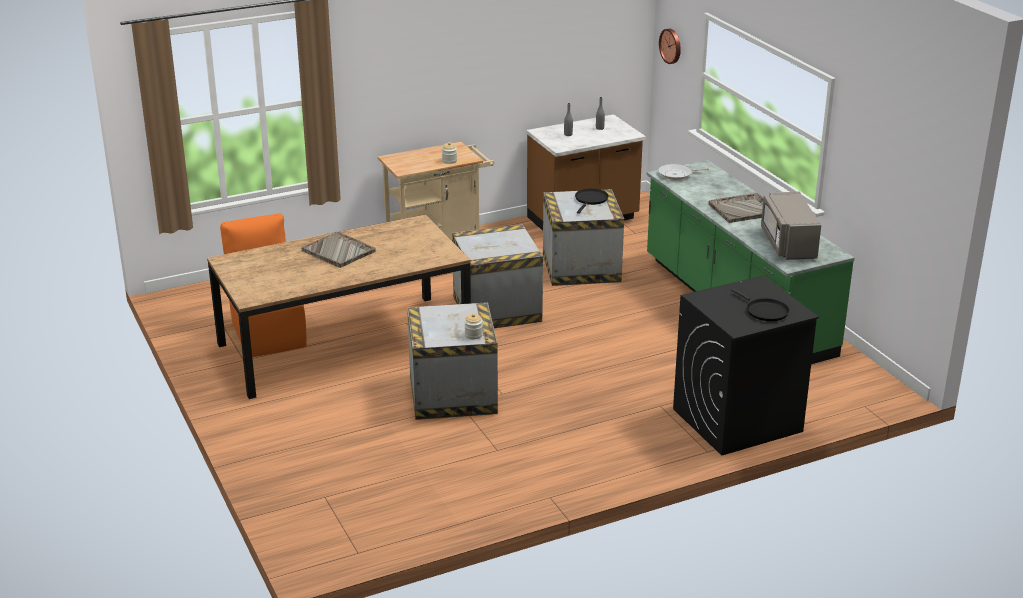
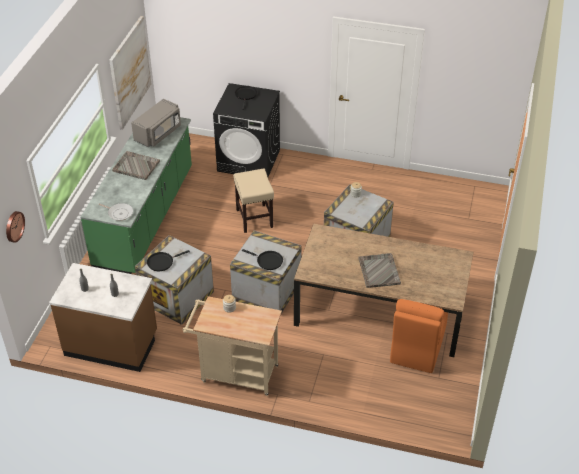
camera: 140 degrees left, 15 degrees up
(485, 240) = (268, 261): none -> black frying pan
(616, 362) = (254, 218): none -> beige stool
(890, 196) = (130, 72): none -> picture

